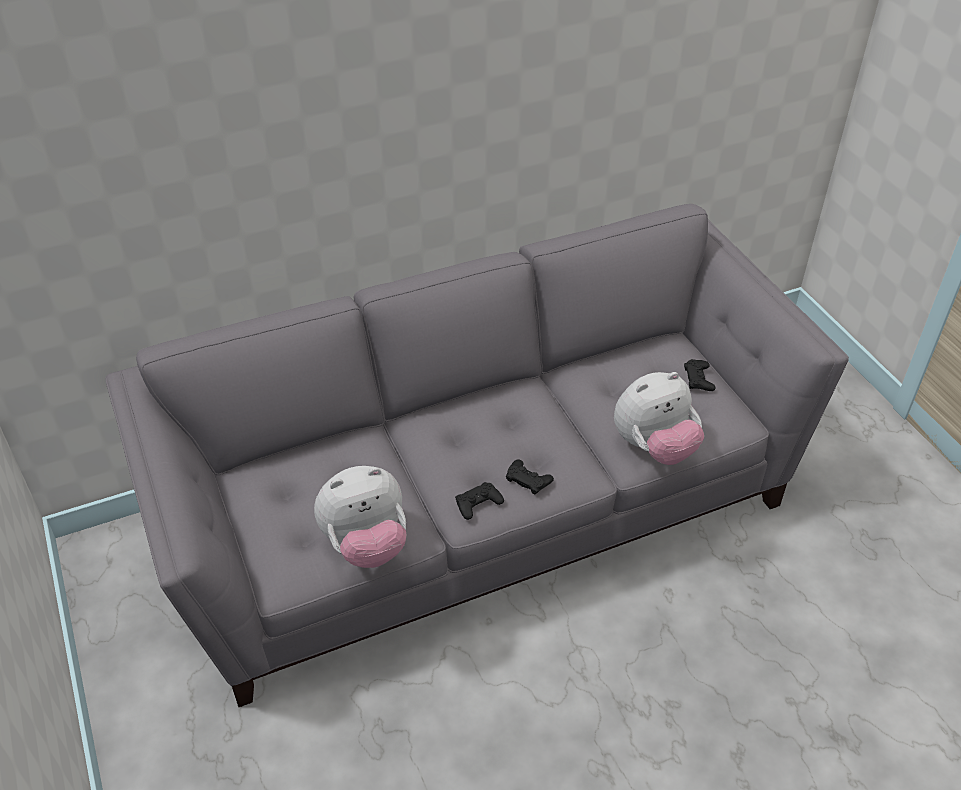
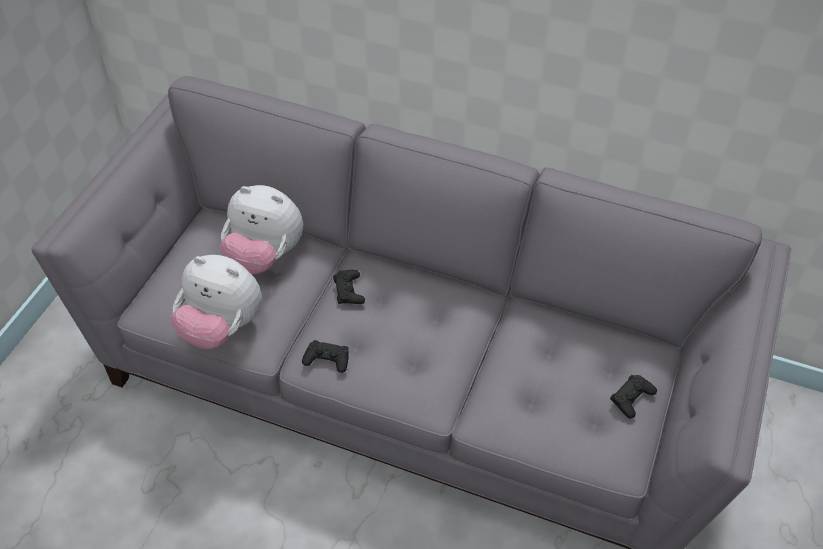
camera: 45 degrees right, 5 degrees up
(528, 479) = (384, 370): black game controller -> black game controller (349, 290)
(654, 447) = (515, 425): plush toy -> plush toy (265, 256)

